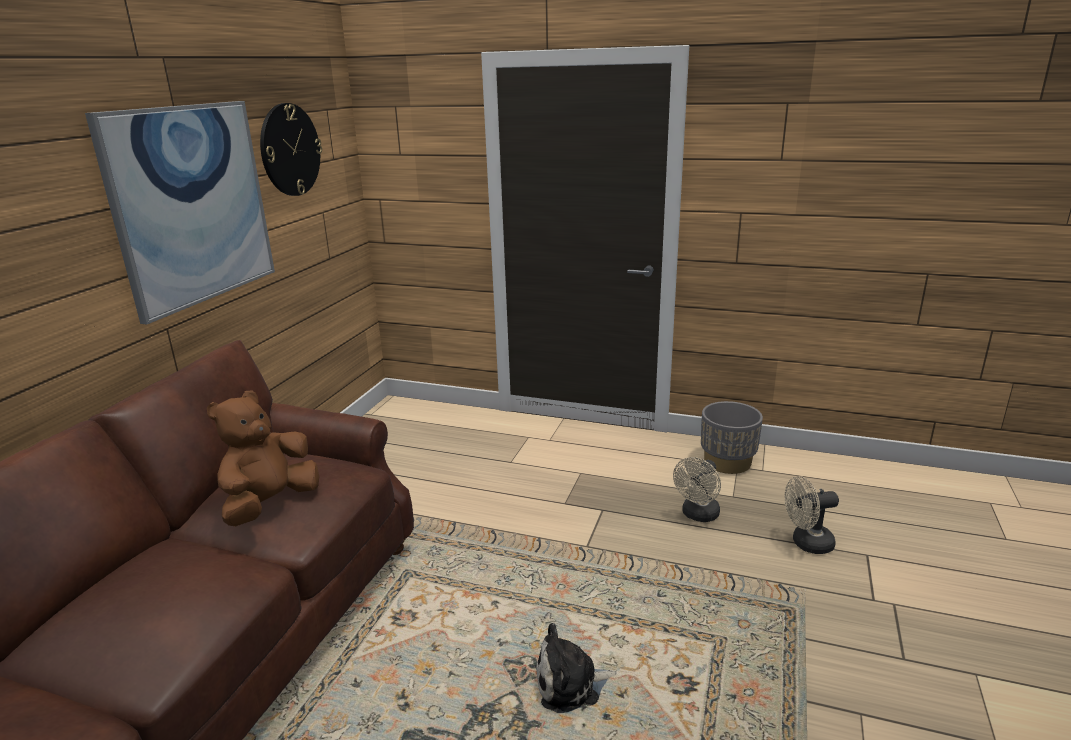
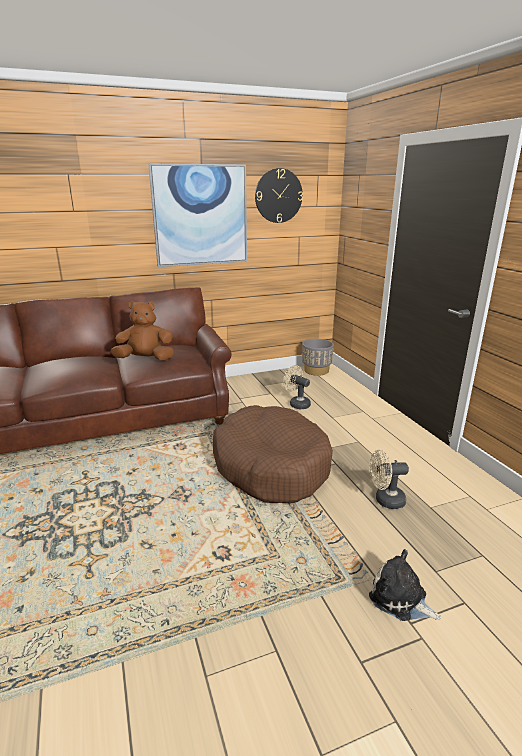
camera: 50 degrees right, 0 degrees up
(551, 558) = (270, 466): none -> brown dog bed
(571, 684) = (186, 514): plush toy -> plush toy (400, 599)
(727, 462) = (467, 489): grey planter -> grey planter (316, 371)
(806, 543) = (429, 562): beige fan -> beige fan (297, 404)

